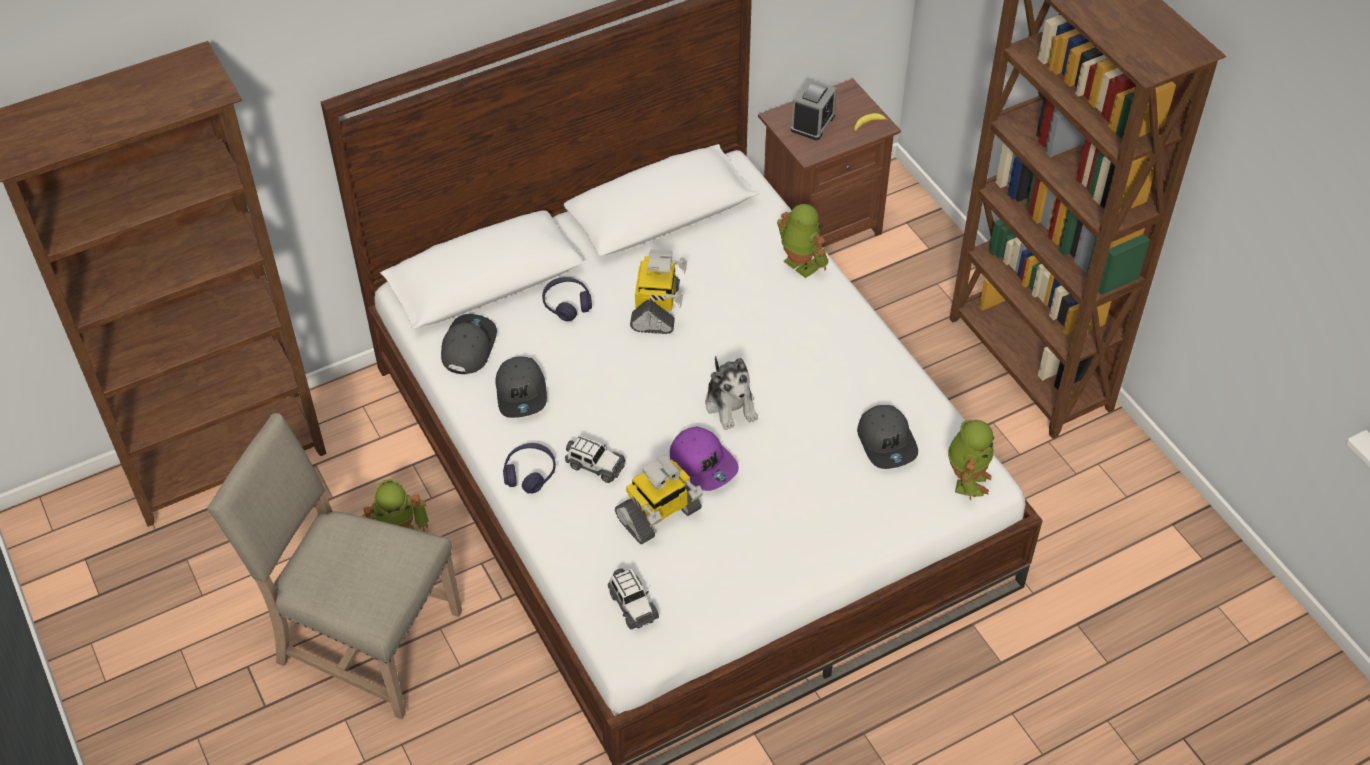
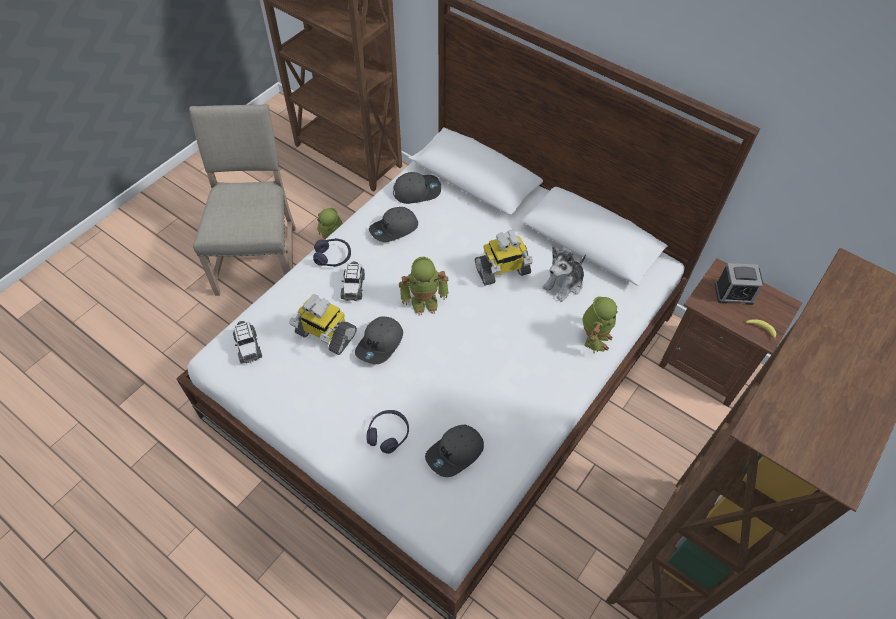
camera: 65 degrees right, 5 degrees up
(567, 304) = (478, 224): purple headphones -> purple headphones (388, 434)
(632, 605) = (248, 346): toy car -> toy car turned 60 degrees counterclockwise
(703, 463) = (380, 344): purple cap -> grey cap
(731, 405) = (440, 342): plush toy -> plush toy (564, 284)
(966, 480) = (445, 523): toy robot -> toy robot (424, 301)

